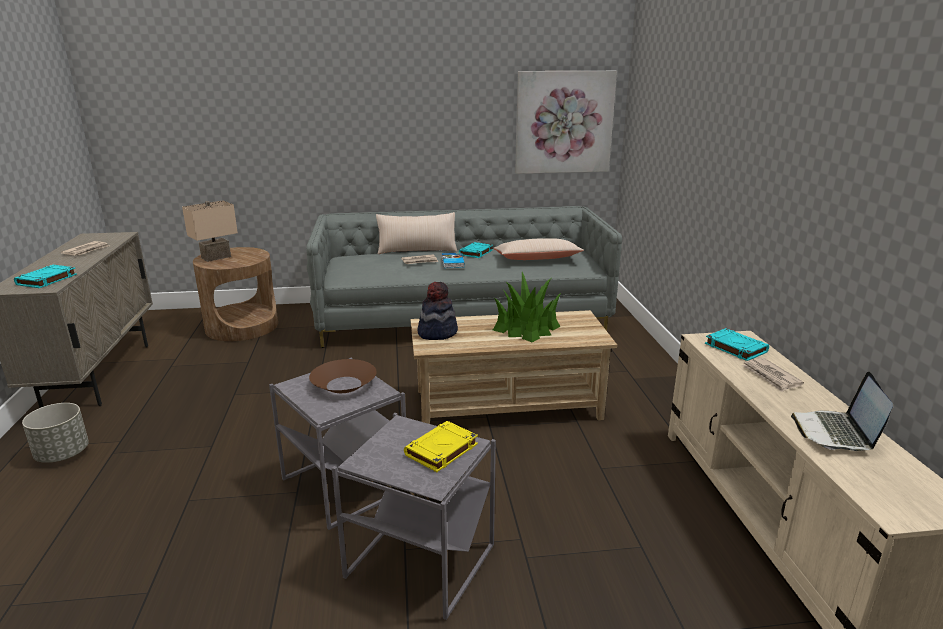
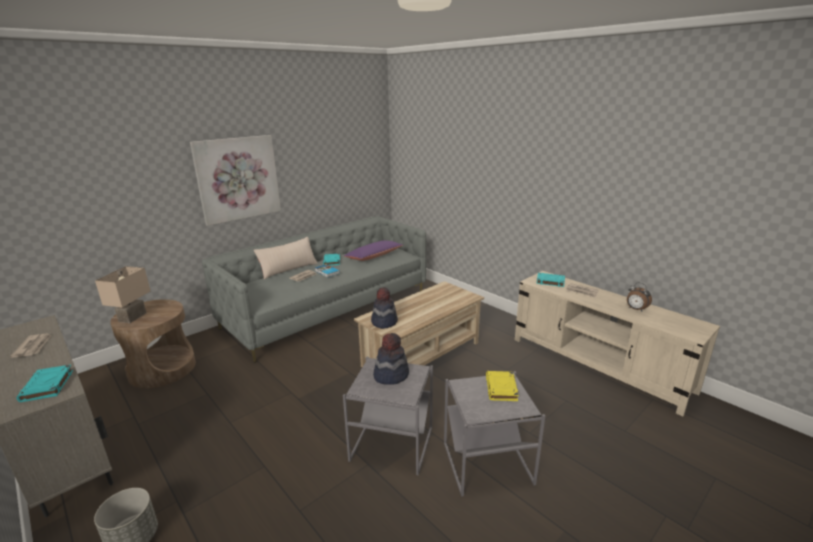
camera: 35 degrees left, 0 degrees up
(344, 384) = (391, 375): brown bowl -> hat
(526, 327) = (428, 302): potted plant -> none
(537, 258) = (374, 256): beige pillow -> purple pillow
(564, 122) = (358, 163): picture -> picture (238, 179)
(835, 432) = (636, 309): laptop -> alarm clock

